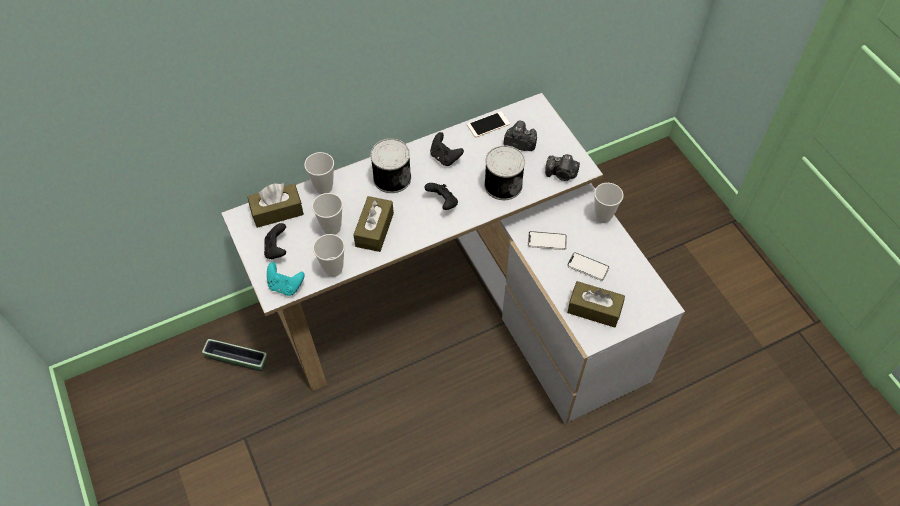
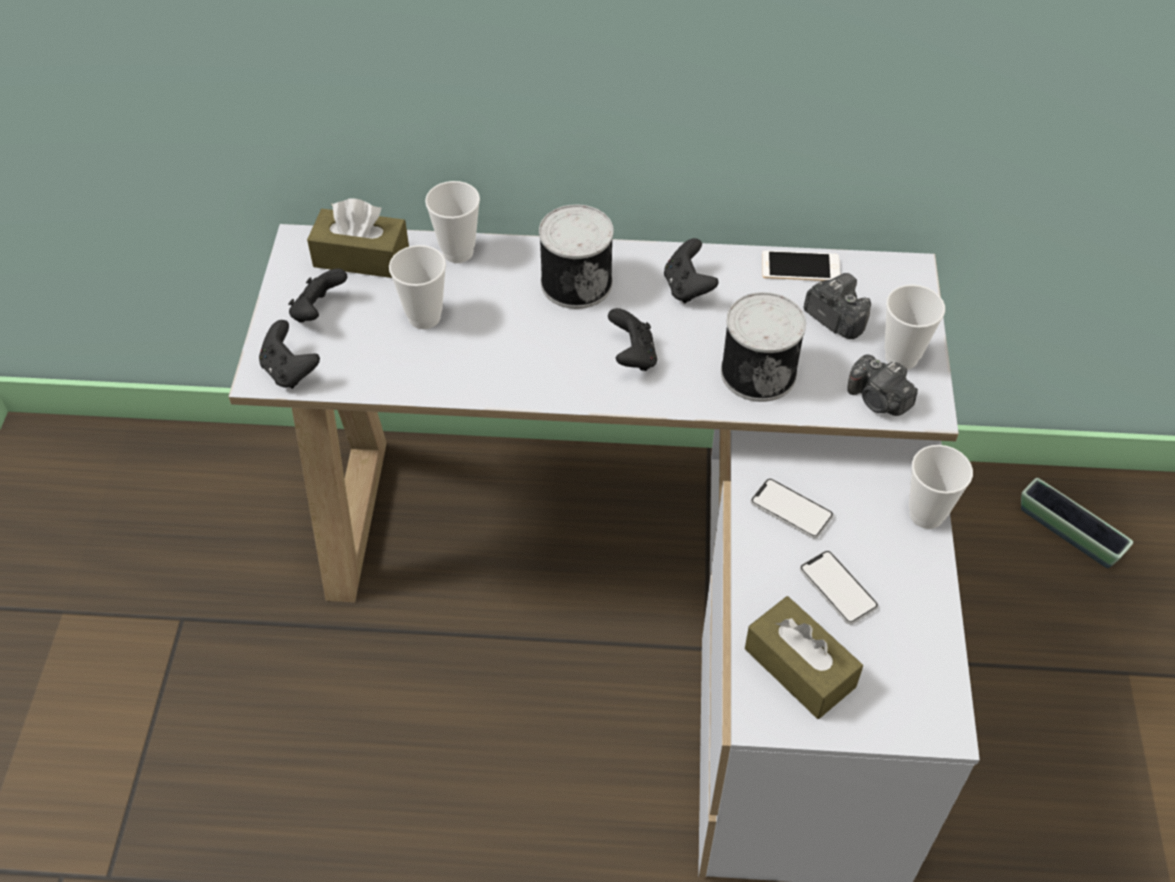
camera: 30 degrees right, 5 degrees down
(237, 359) = (252, 498): planter -> planter (1068, 533)
(285, 286) = (289, 371): turquoise game controller -> black game controller
(333, 269) = (380, 380): cup -> cup (901, 357)
(374, 230) = (489, 349): brown tissue box -> none

